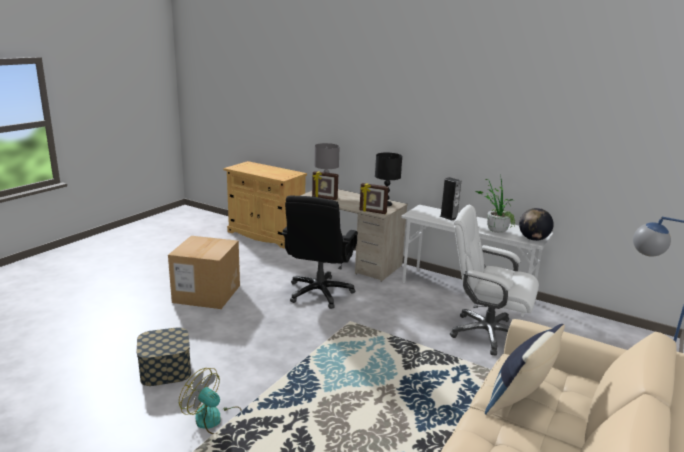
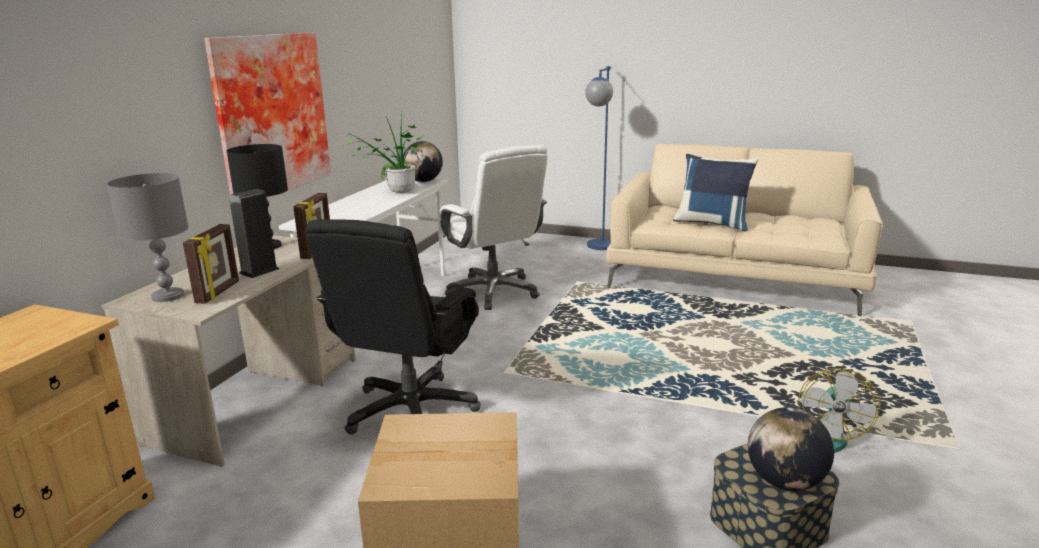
camera: 100 degrees left, 0 degrees up
(154, 341) = (785, 482): none -> globe
(320, 293) = (411, 411): black office chair -> black office chair turned 105 degrees clockwise
(434, 147) = (269, 115): none -> picture
(448, 217) = (346, 210): speaker -> speaker (259, 271)
(486, 333) = (494, 292): white office chair -> white office chair turned 45 degrees counterclockwise

